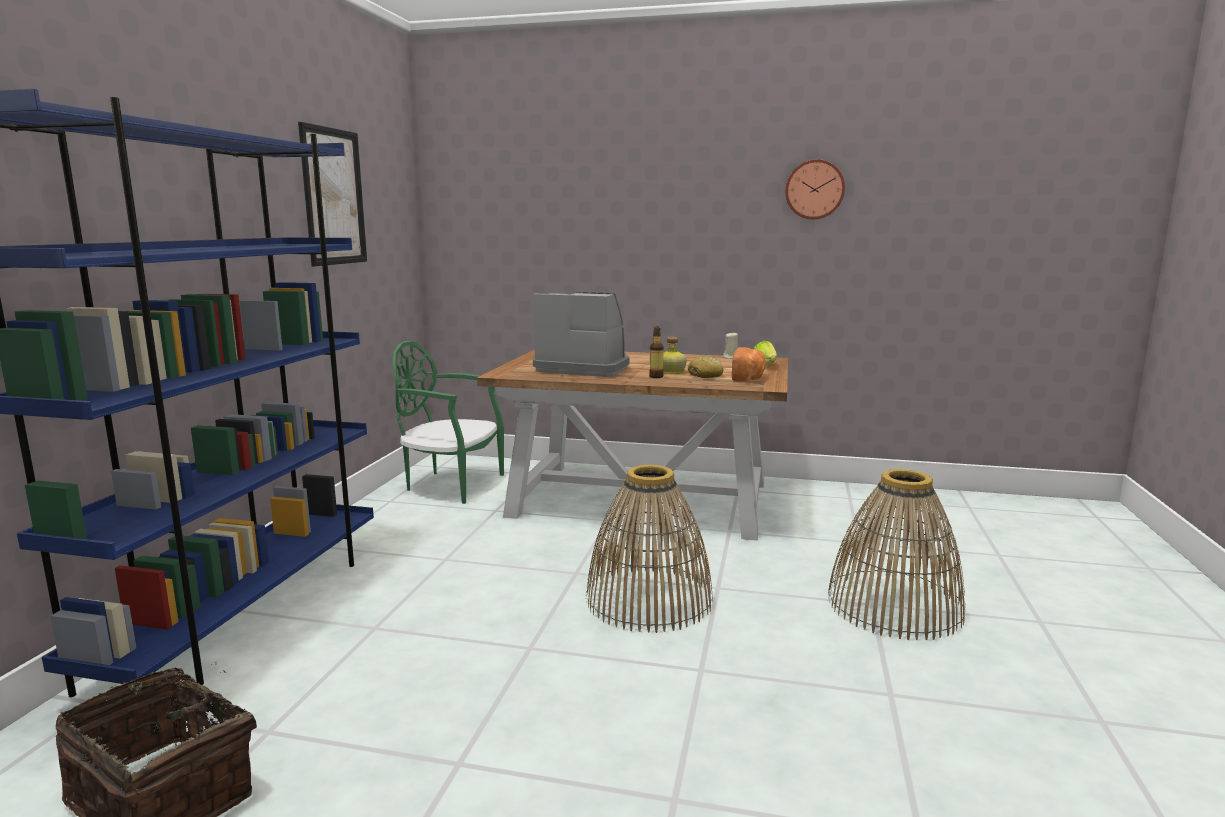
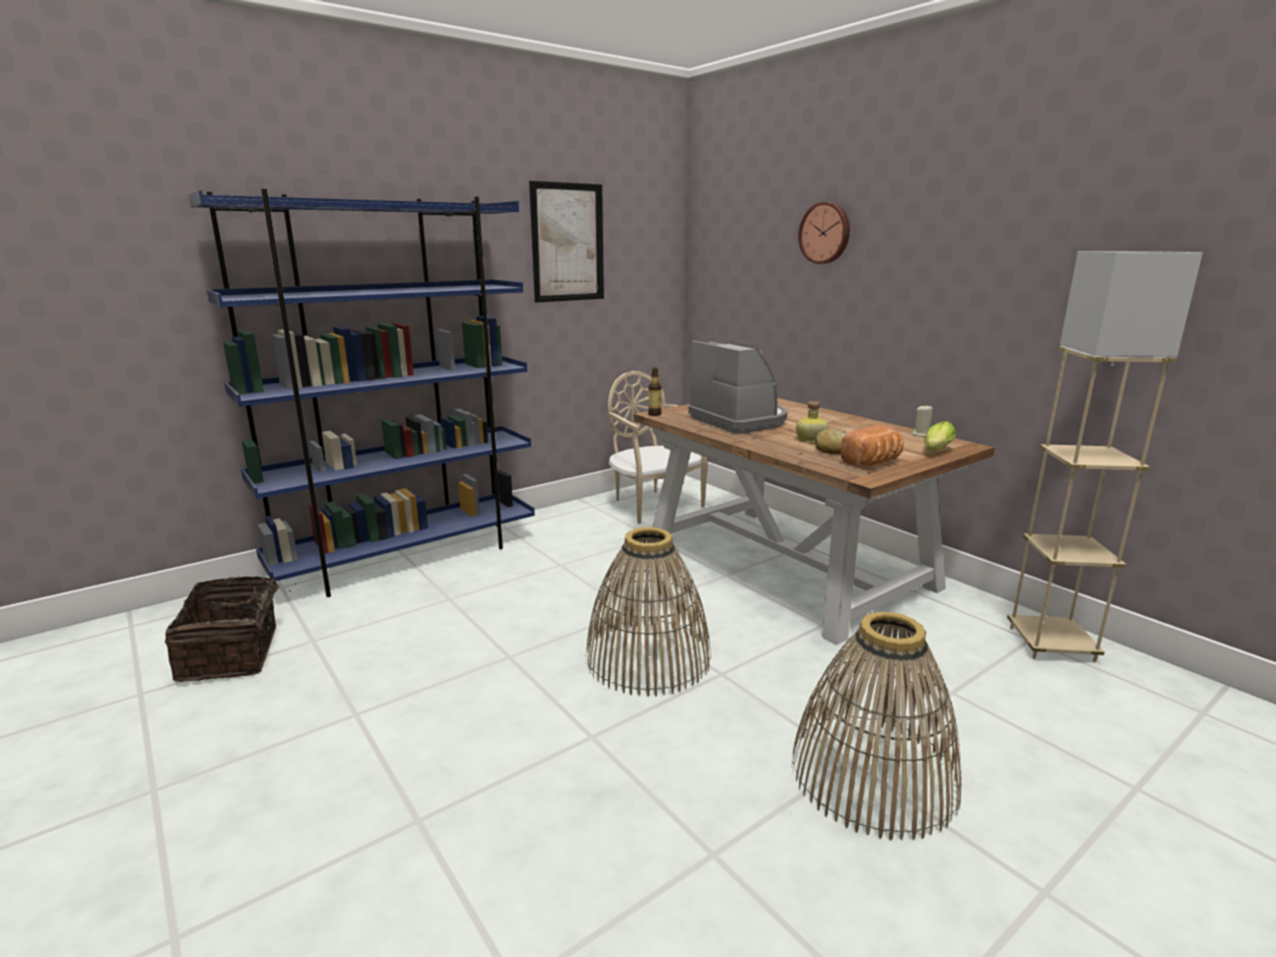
camera: 40 degrees right, 5 degrees up
(451, 484) = (653, 504): green chair -> beige chair
(656, 377) = (780, 442): bottle -> bottle (654, 414)
(814, 189) = (1064, 231): wall clock -> wall clock (825, 233)
(862, 497) = (1051, 644): none -> beige floor lamp

